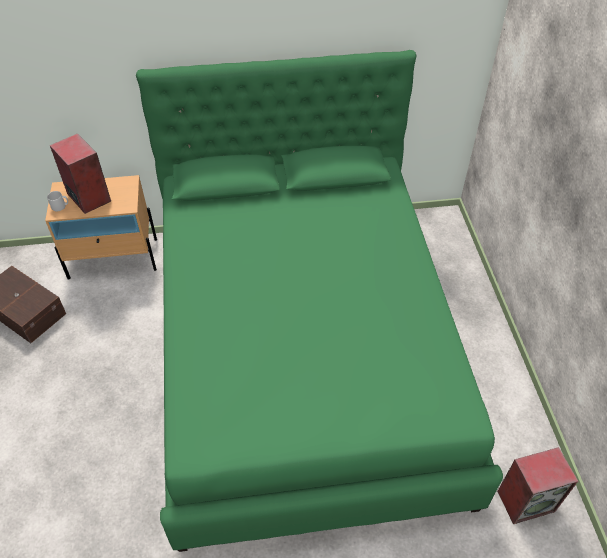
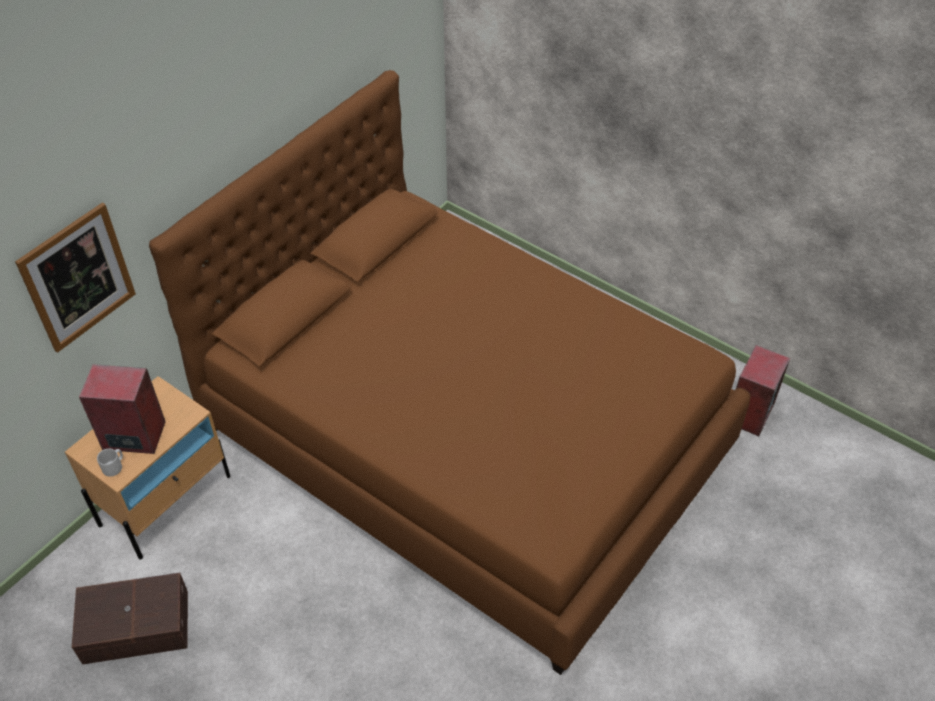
camera: 45 degrees left, 0 degrees up
(80, 66) = (77, 277): none -> picture
(303, 351) = (466, 437): green bed -> brown bed

